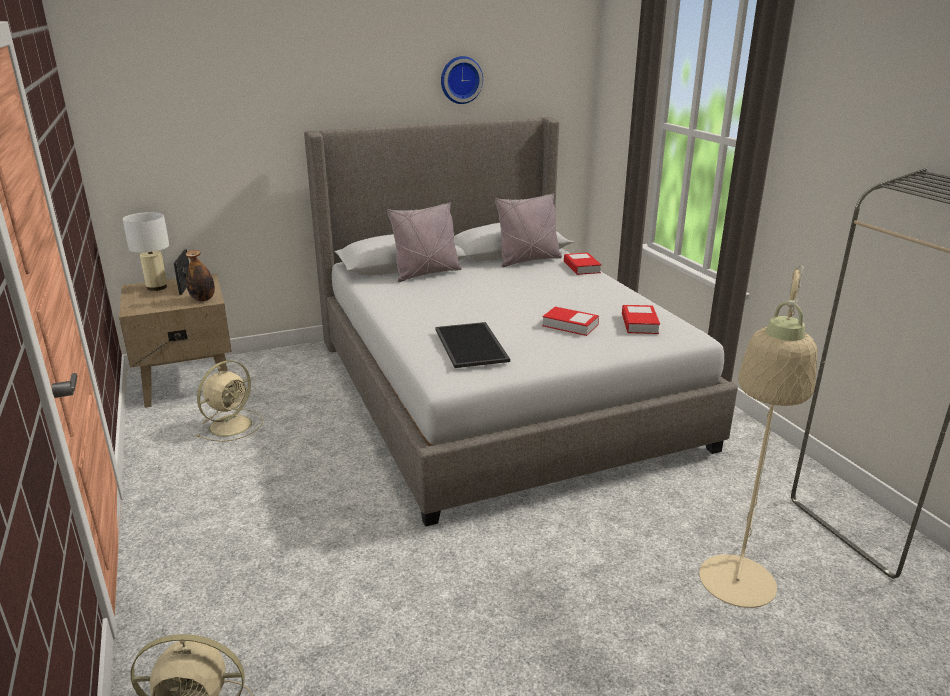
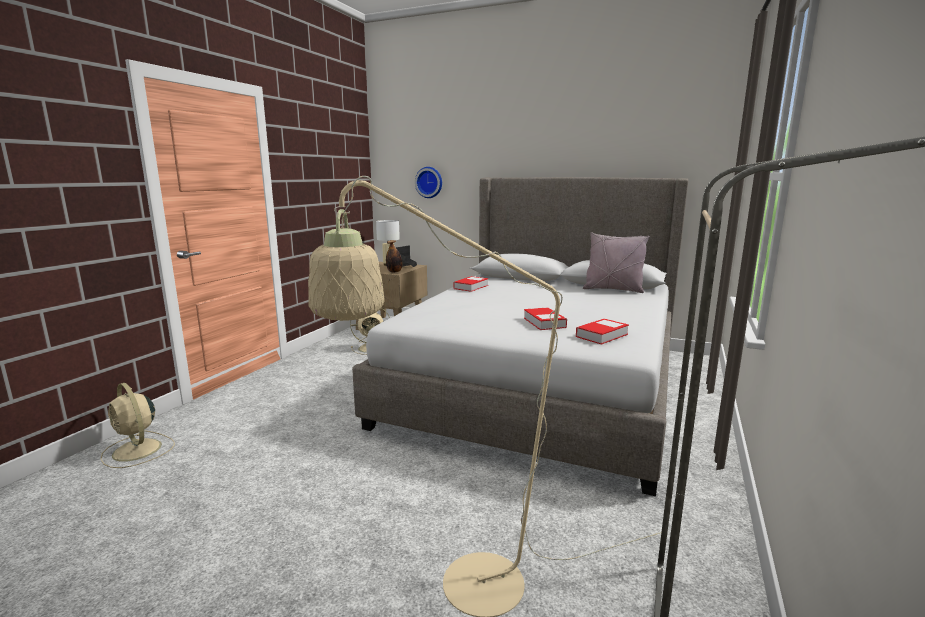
camera: 45 degrees right, 10 degrees down
(426, 274) = (523, 282): purple pillow -> none
(460, 80) = (609, 146): wall clock -> wall clock (429, 182)
(472, 345) = (448, 312): tray -> none
(581, 267) = (647, 300): book -> book (471, 287)

